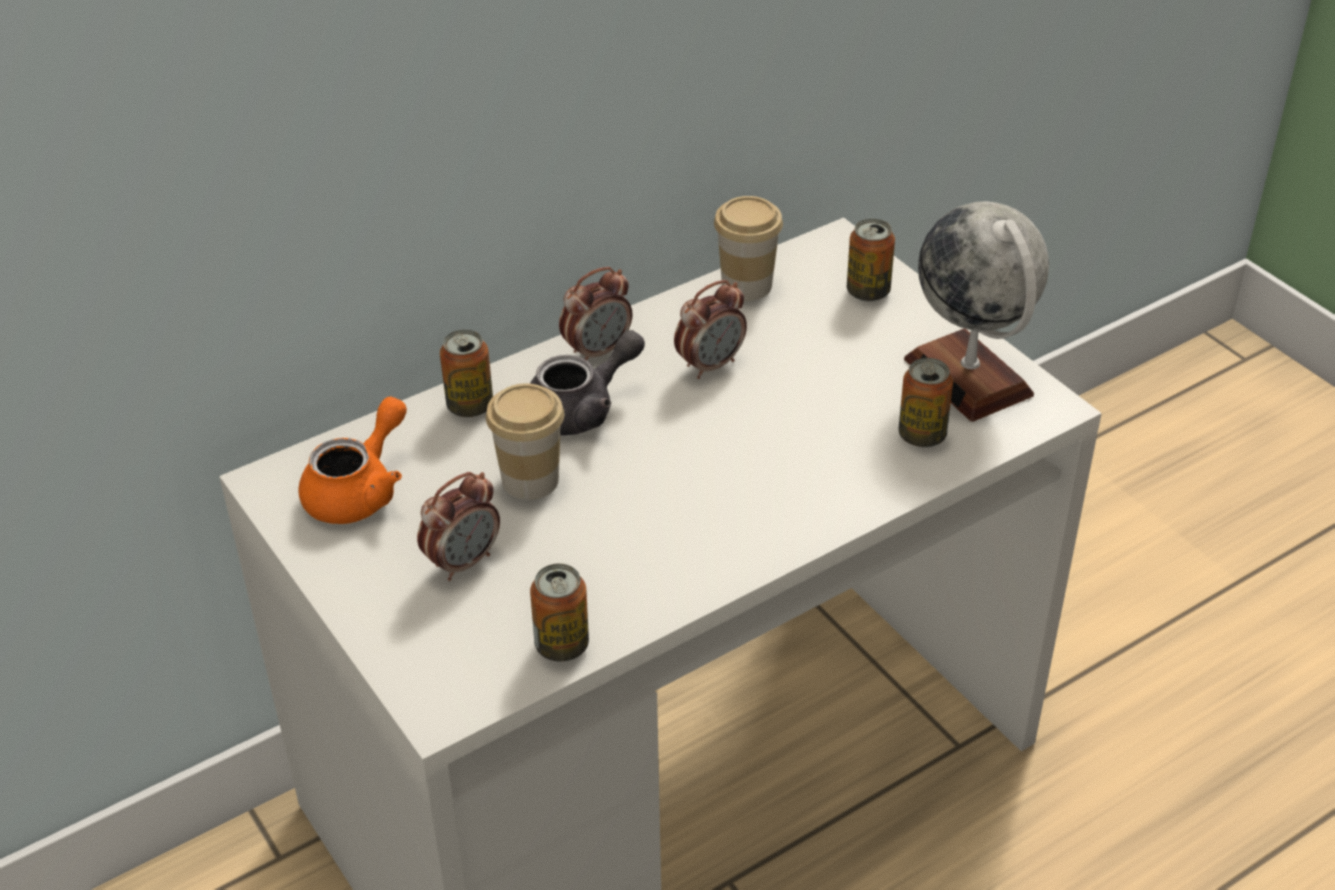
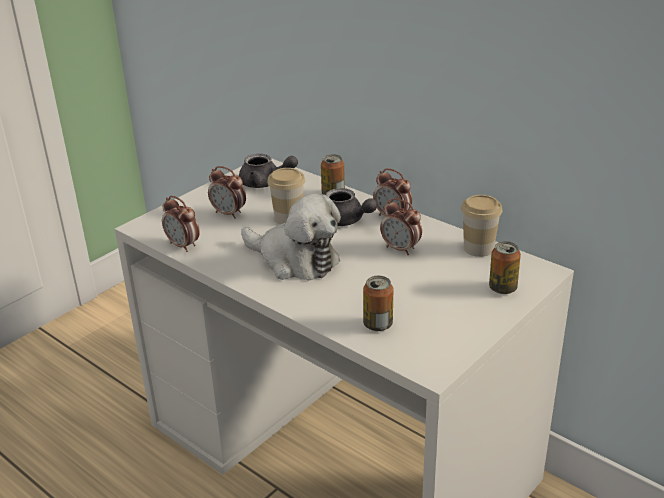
camera: 75 degrees right, 10 degrees down
(360, 490) = (265, 183): orange teapot -> grey teapot
(562, 645) = (183, 245): can -> alarm clock
(690, 495) = (295, 260): none -> plush toy
(969, 377) = (442, 335): globe -> none

